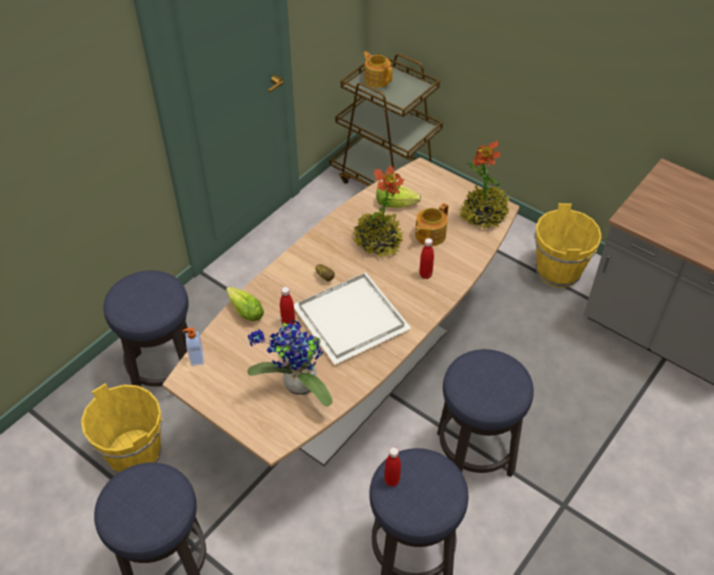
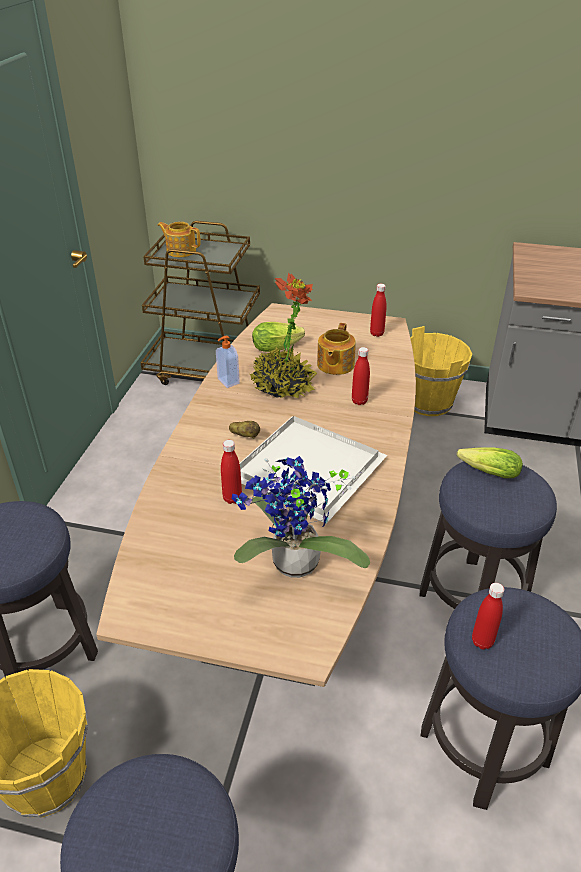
camera: 25 degrees left, 10 degrees down
(196, 358) = (130, 581): soap dispenser -> soap dispenser (227, 381)
(244, 310) = (163, 502): lettuce -> lettuce (486, 472)
(484, 215) = (376, 333): potted plant -> red bottle

